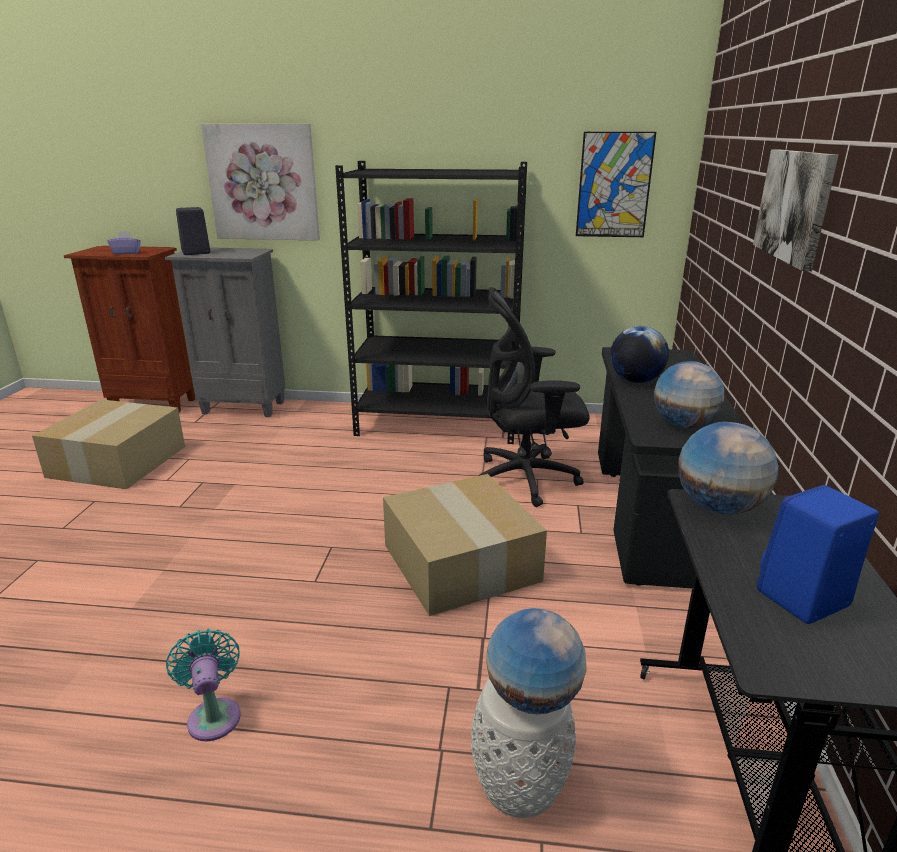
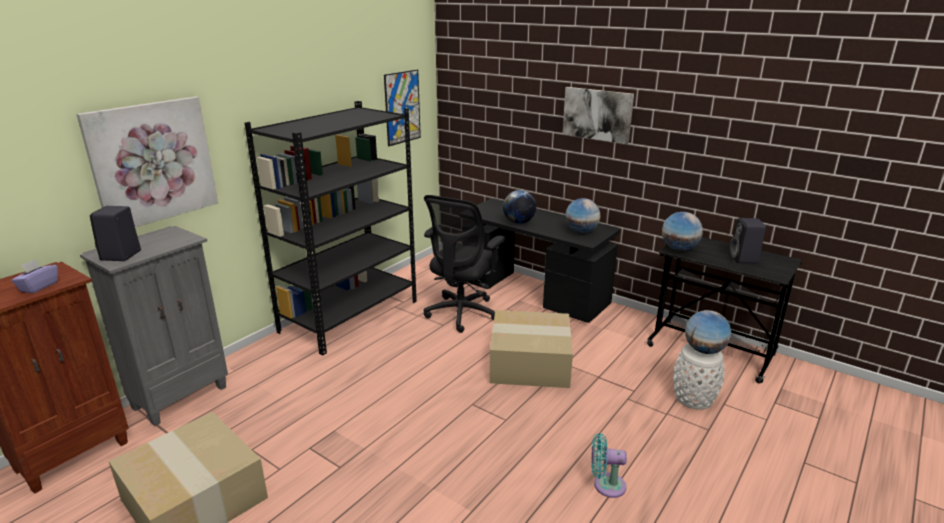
camera: 60 degrees left, 0 degrees up
(801, 599) = (744, 259): blue speaker -> black speaker

